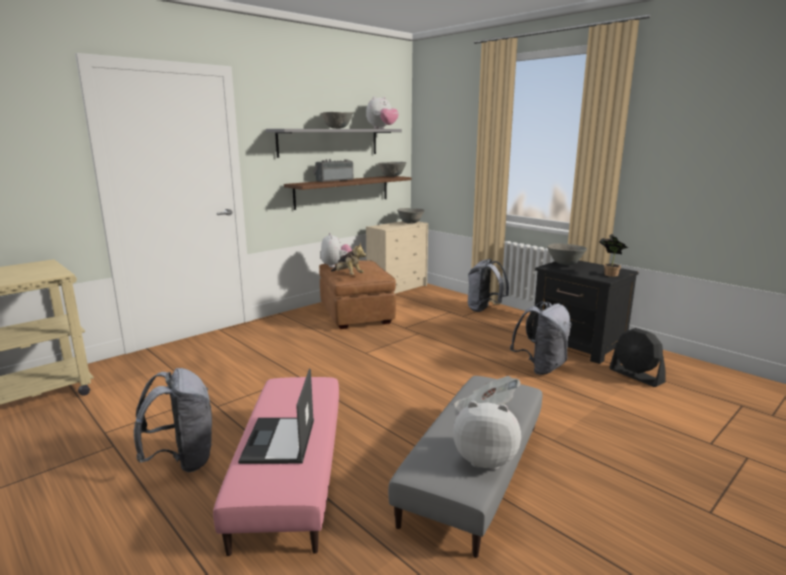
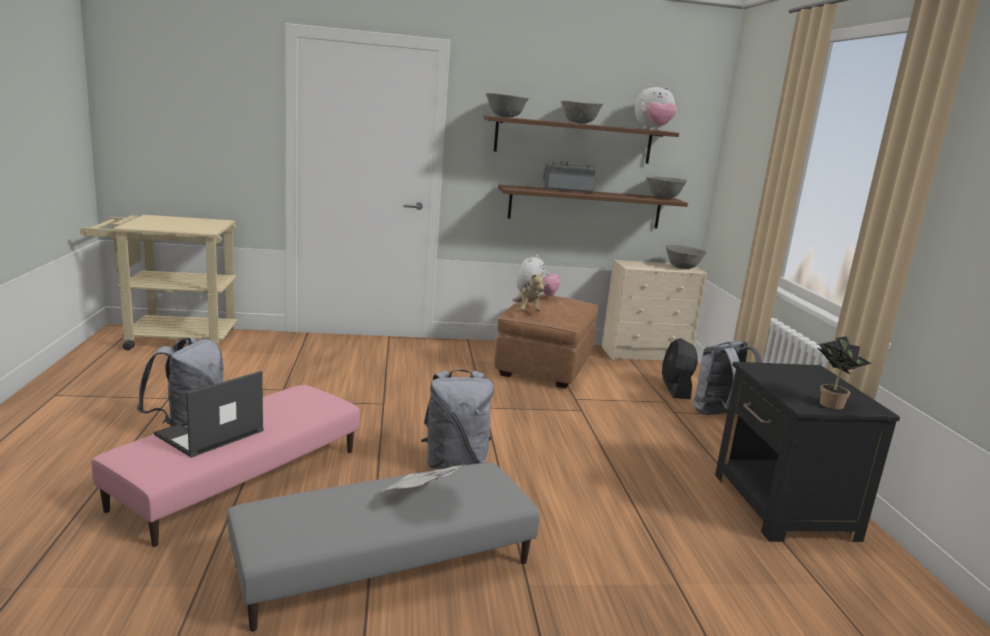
camera: 35 degrees right, 0 degrees up
(329, 142) = (573, 140): grey shelf -> brown shelf
(485, 459) = (329, 534): plush toy -> none
(541, 367) = (668, 508): grey backpack -> grey backpack (455, 463)
(565, 264) = (792, 371): grey bowl -> grey bowl (505, 117)
(636, 376) = (801, 581): black fan -> black fan (675, 389)

